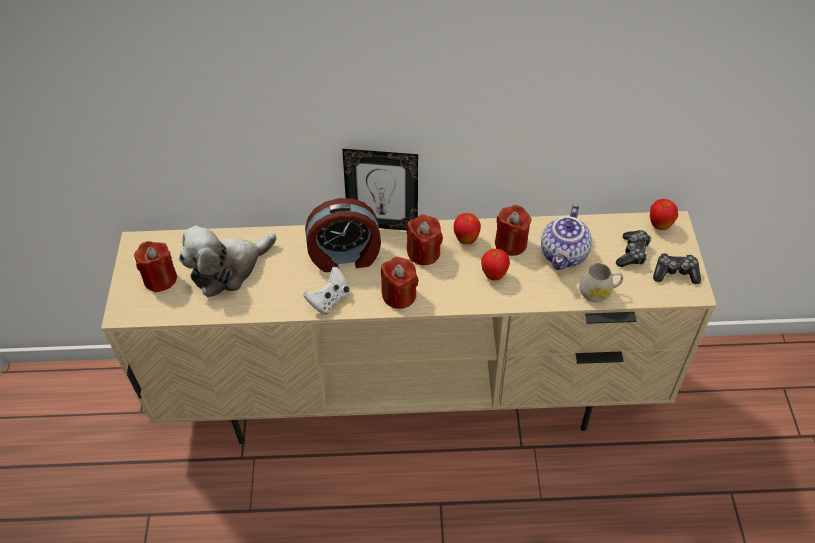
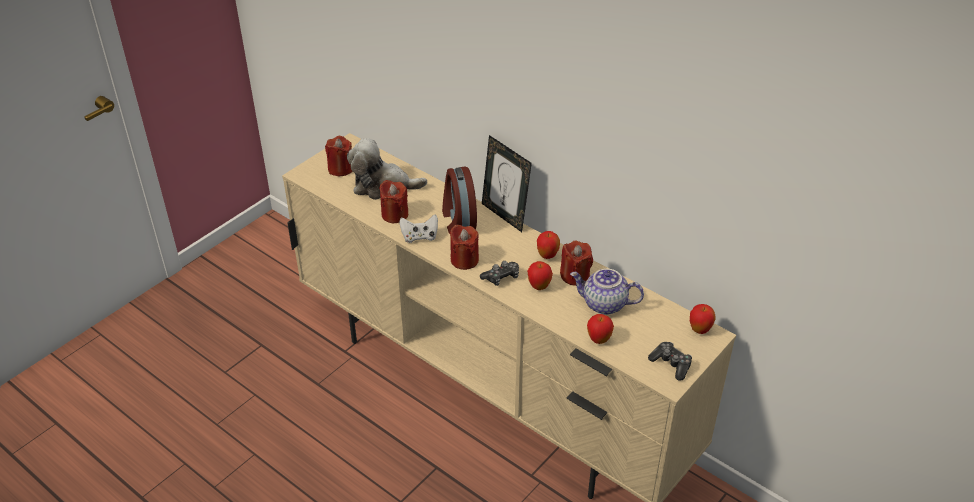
camera: 40 degrees right, 10 degrees down
(345, 257) = (458, 220): alarm clock -> alarm clock turned 45 degrees clockwise
(424, 252) = (510, 246): red candle -> red candle (394, 214)
(565, 255) = (604, 305): teapot -> teapot turned 45 degrees clockwise
(599, 292) = (598, 340): white mug -> apple
(632, 253) = (655, 333): game controller -> game controller (501, 277)

